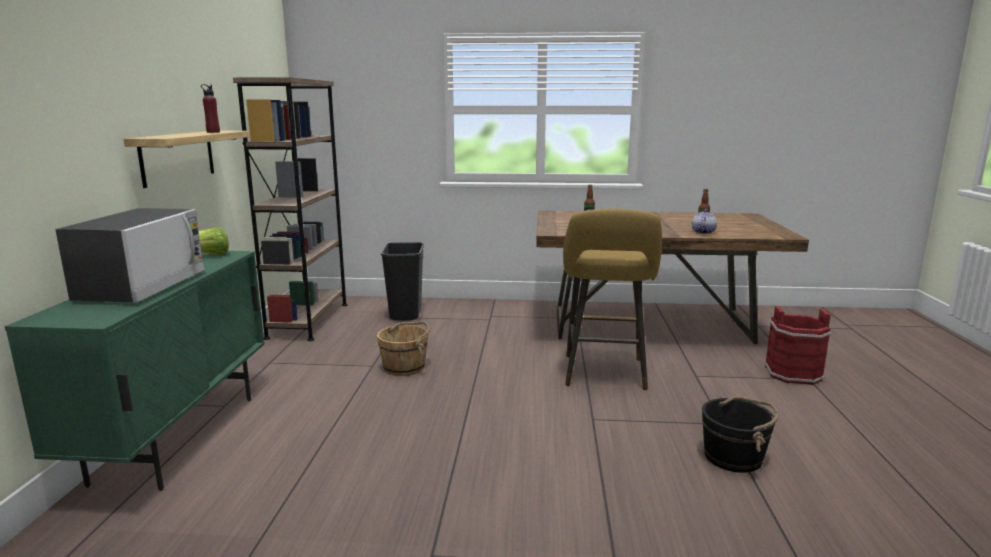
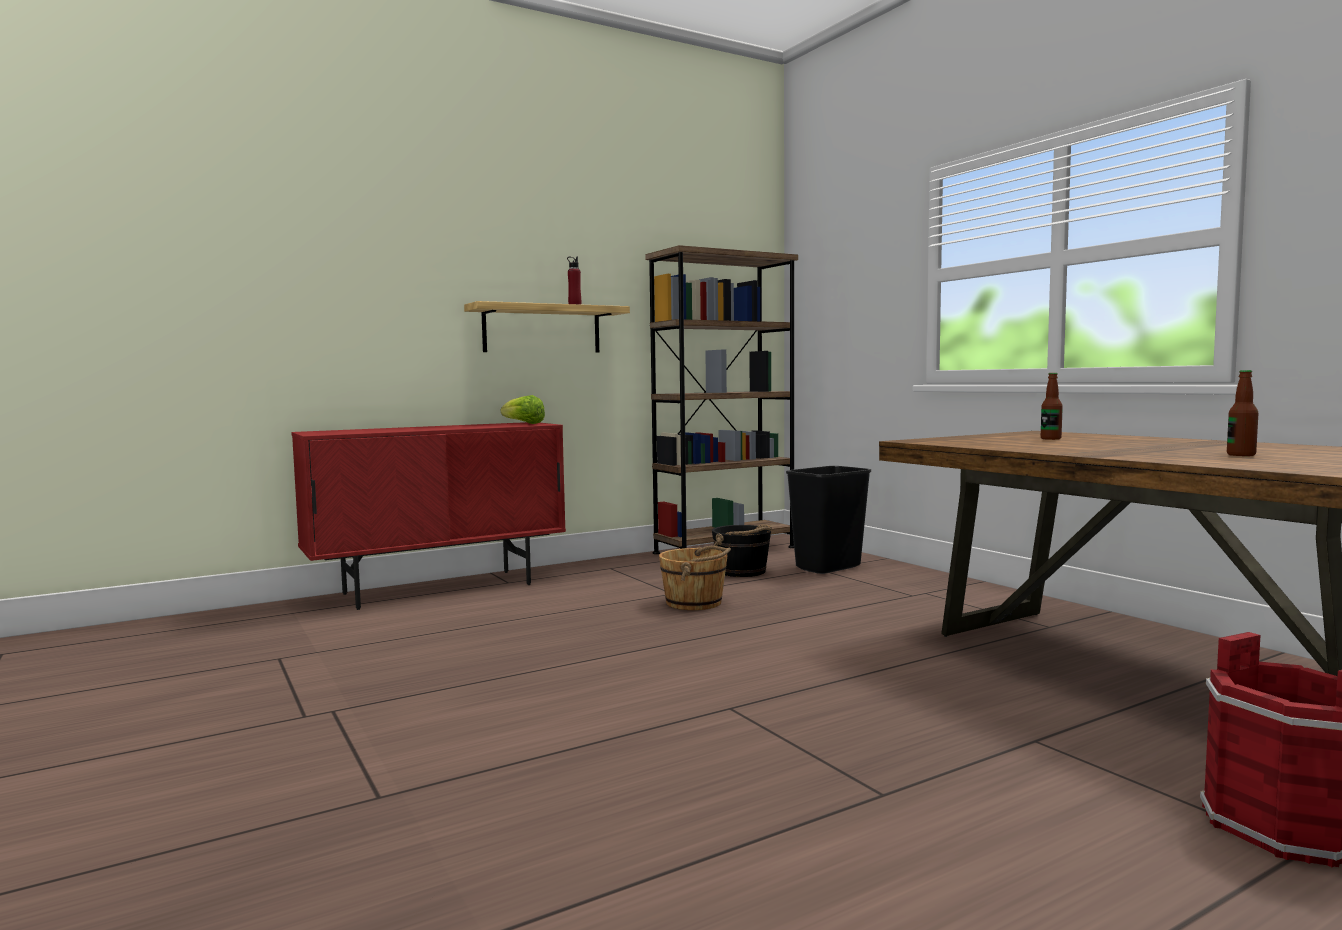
camera: 55 degrees right, 10 degrees down
(143, 286) = (412, 428): microwave -> none
(179, 437) = (439, 589): green cabinet -> red cabinet
(604, 374) = (886, 684): yellow stool -> none
(702, 232) = (1185, 458): teapot -> none
(734, 457) = (773, 824): black bucket -> black bucket (742, 571)

